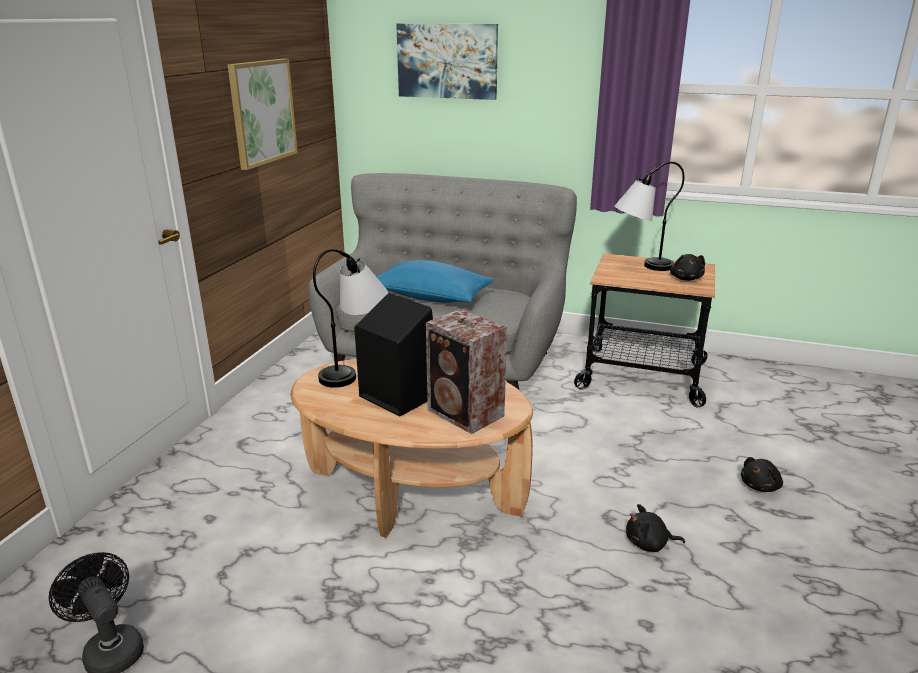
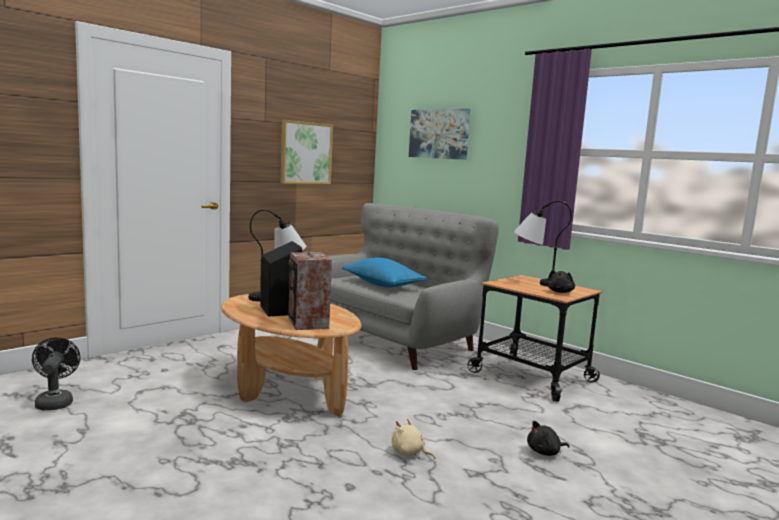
camera: 25 degrees right, 15 degrees down
(649, 544) = (409, 453): black plush toy -> beige plush toy

